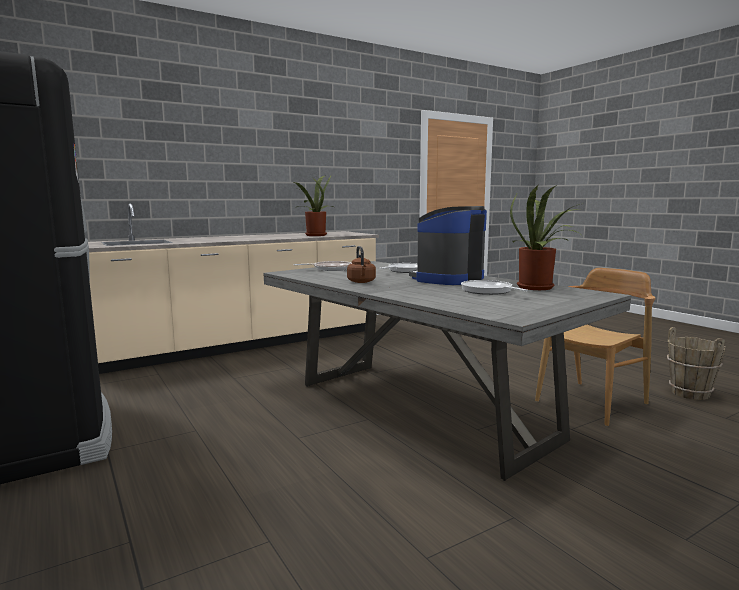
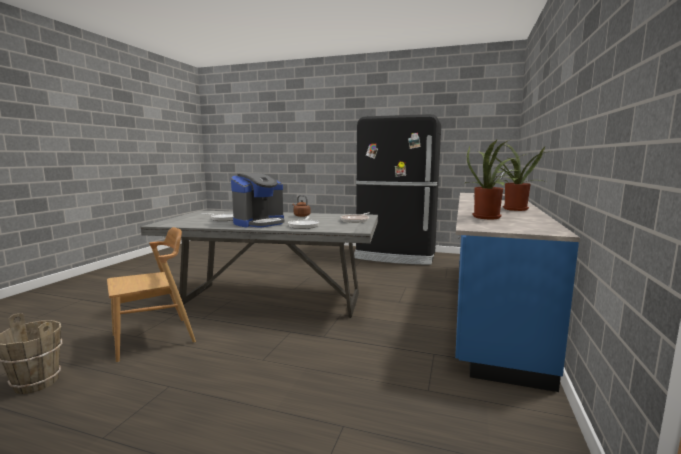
camera: 140 degrees right, 0 degrees up
(241, 344) = (489, 307): beige counter -> blue counter
(447, 279) = (259, 223): coffee machine -> coffee machine turned 45 degrees clockwise
(539, 288) = (195, 224): potted plant -> potted plant (513, 209)
(592, 402) = (154, 339): brown chair -> brown chair turned 135 degrees counterclockwise

